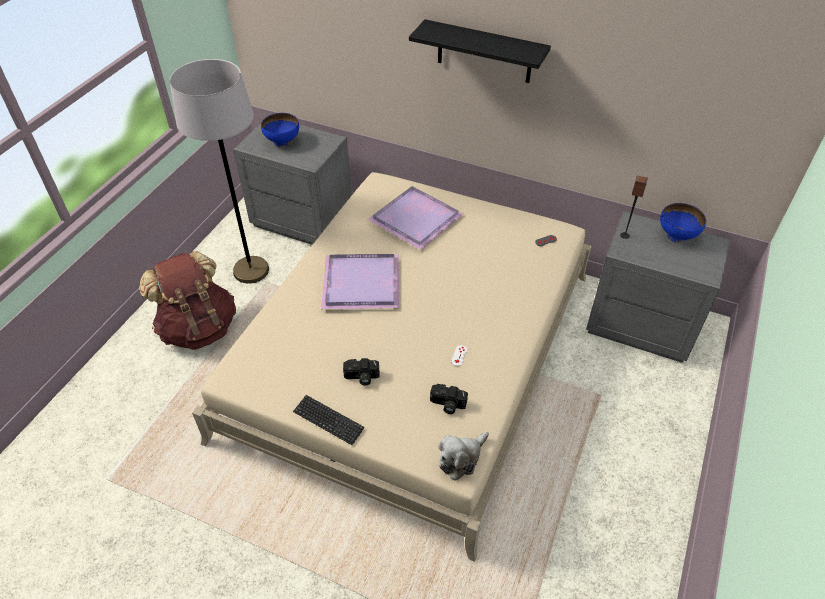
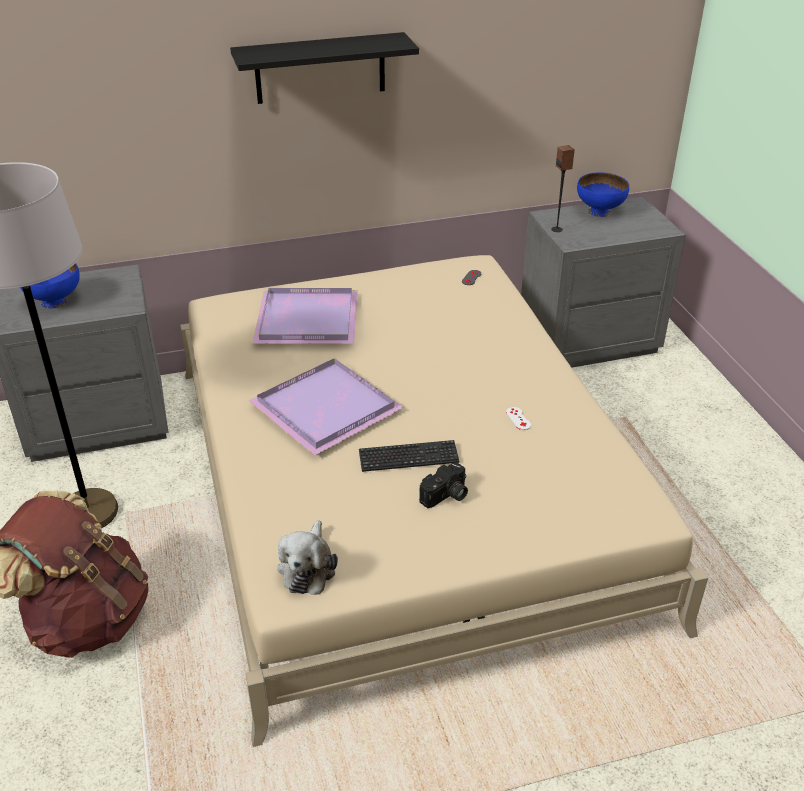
camera: 40 degrees left, 10 degrees down
(328, 420) = (465, 559): keyboard -> keyboard (408, 457)
(447, 405) = (565, 467): camera -> none
(461, 458) = (641, 505): plush toy -> plush toy (308, 568)

